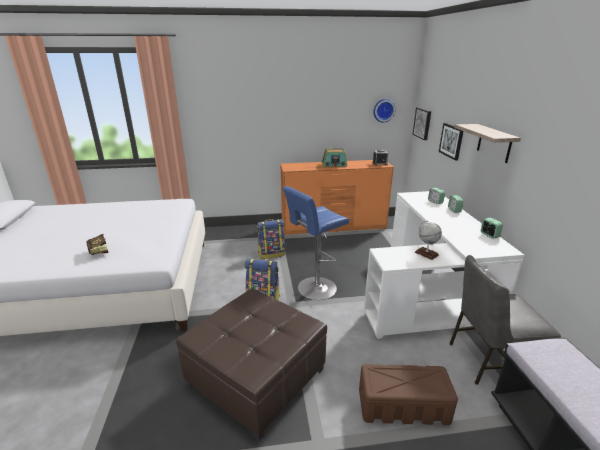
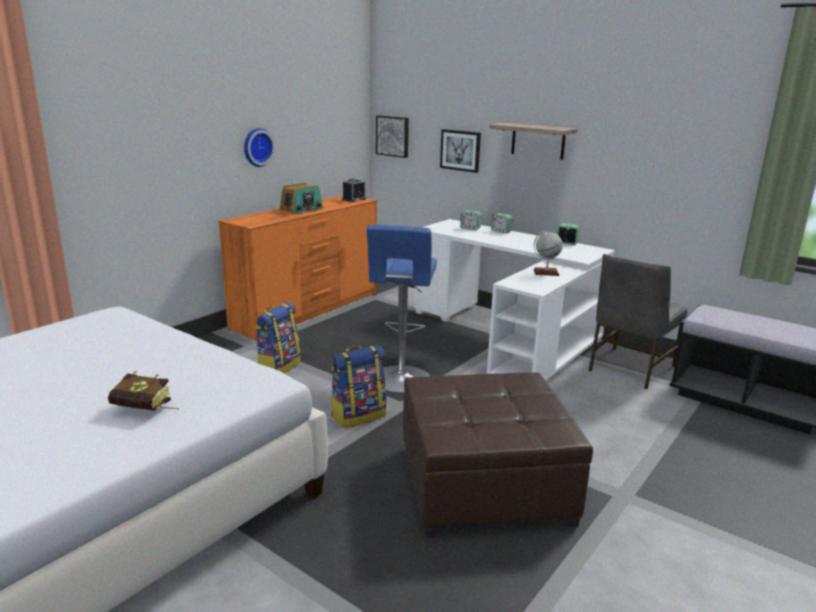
camera: 45 degrees left, 5 degrees down
(383, 110) = (338, 122): wall clock -> wall clock (257, 147)
(402, 406) = (629, 431): brown storage box -> none

